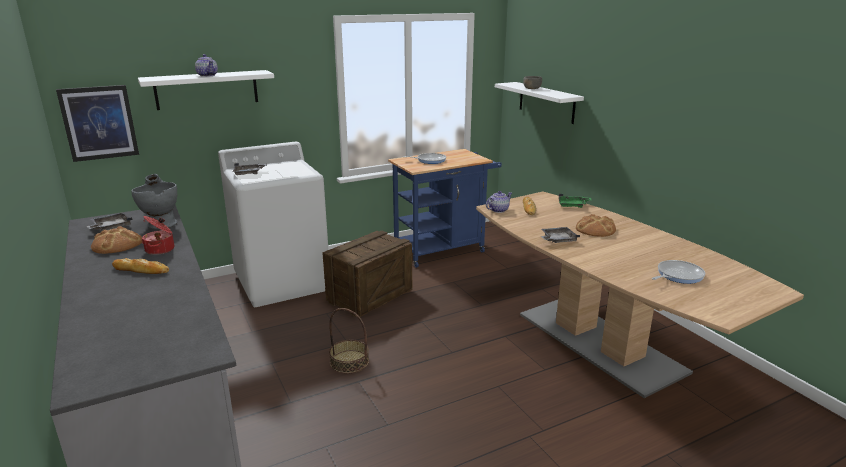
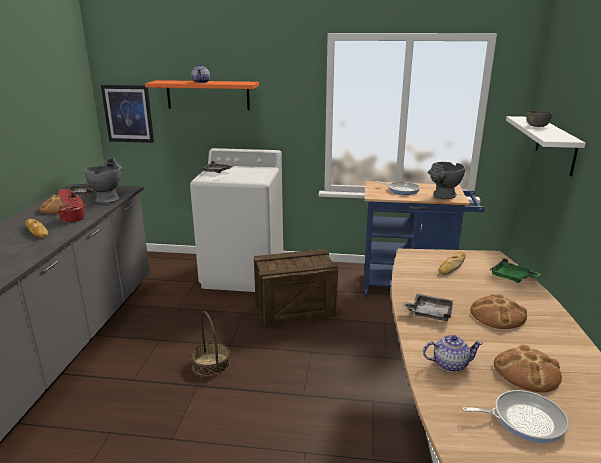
camera: 35 degrees right, 0 degrees up
(207, 89) = (208, 95): white shelf -> orange shelf
(468, 160) = (443, 197): none -> grey vase
(498, 210) = (413, 259): teapot -> teapot (449, 364)
(649, 253) = (526, 371): none -> bread

